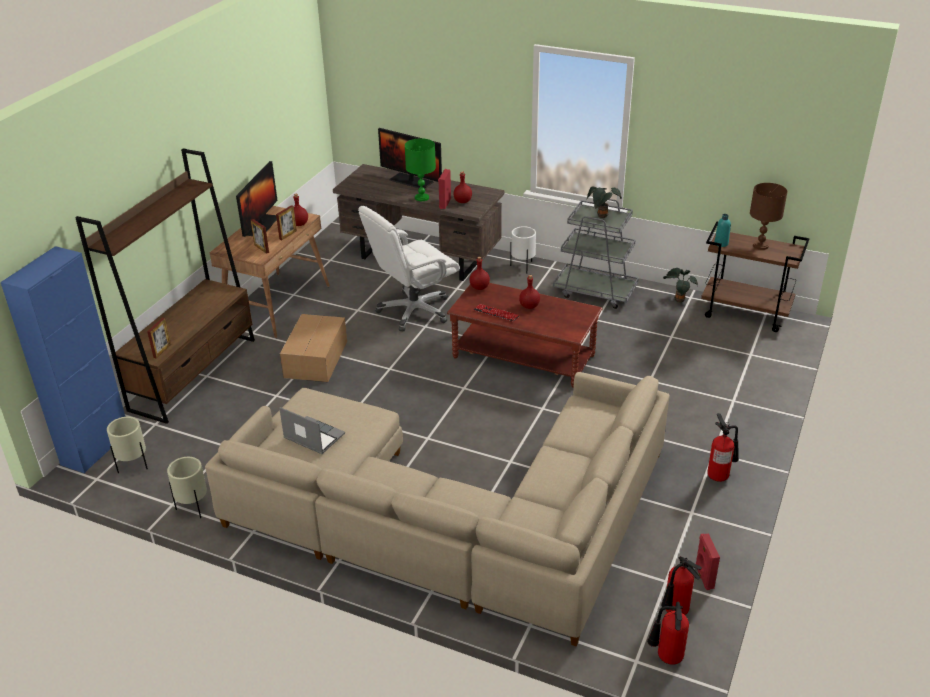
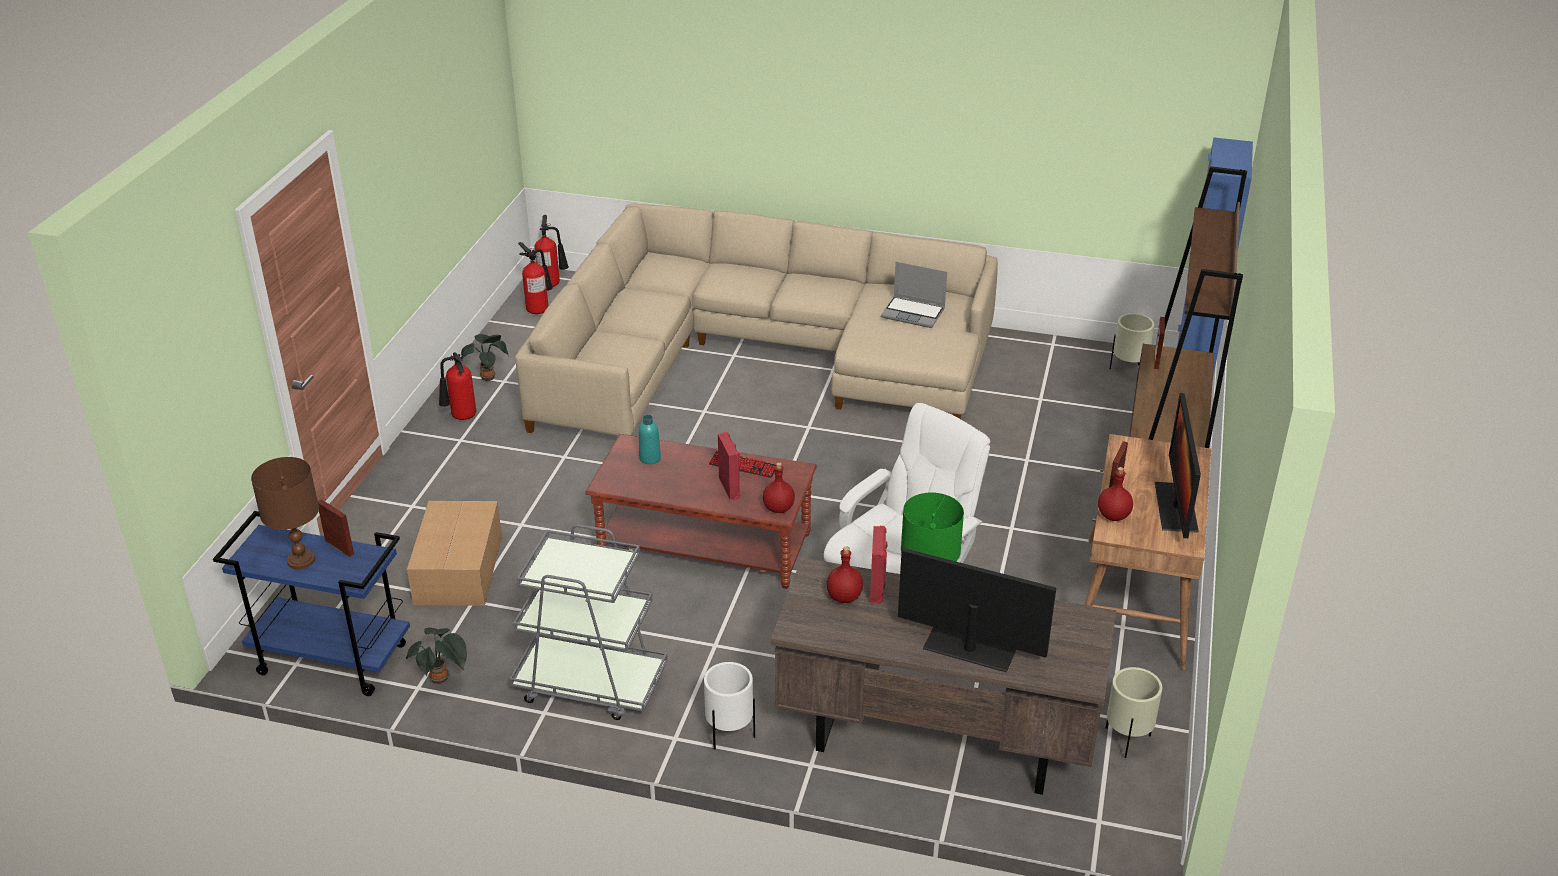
camera: 170 degrees right, 0 degrees up
(193, 508) = (1028, 343): beige planter -> beige planter (1127, 741)
(261, 248) = (1134, 461): picture frame -> picture frame (339, 547)
(316, 358) = (1006, 515): cardboard box -> cardboard box (457, 570)
(529, 306) = (695, 482): red bottle -> none
(602, 217) = (575, 571): potted plant -> potted plant (488, 377)
(703, 577) = (506, 333): red speaker -> red speaker (730, 487)
(721, 243) = (369, 559): turquoise bottle -> turquoise bottle (650, 458)
(746, 313) = (330, 660): brown cart -> blue cart

